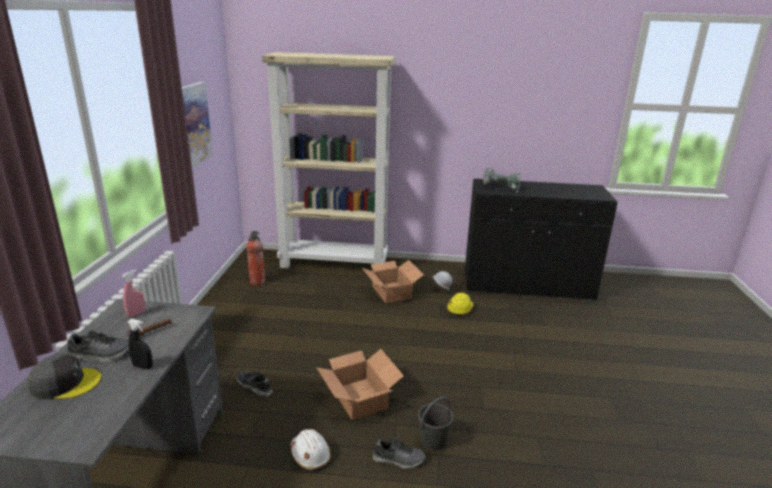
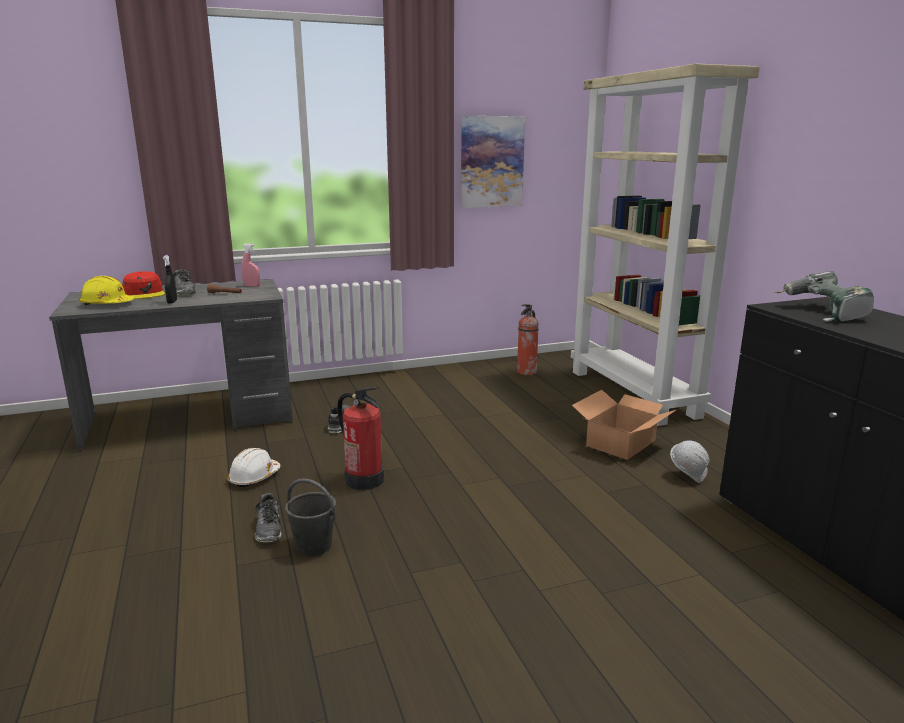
camera: 65 degrees right, 5 degrees down
(65, 383) = (144, 293): grey cap -> red cap
(360, 398) = (364, 479): cardboard box -> fire extinguisher
(460, 309) = (654, 503): yellow hard hat -> yellow hard hat (107, 304)

